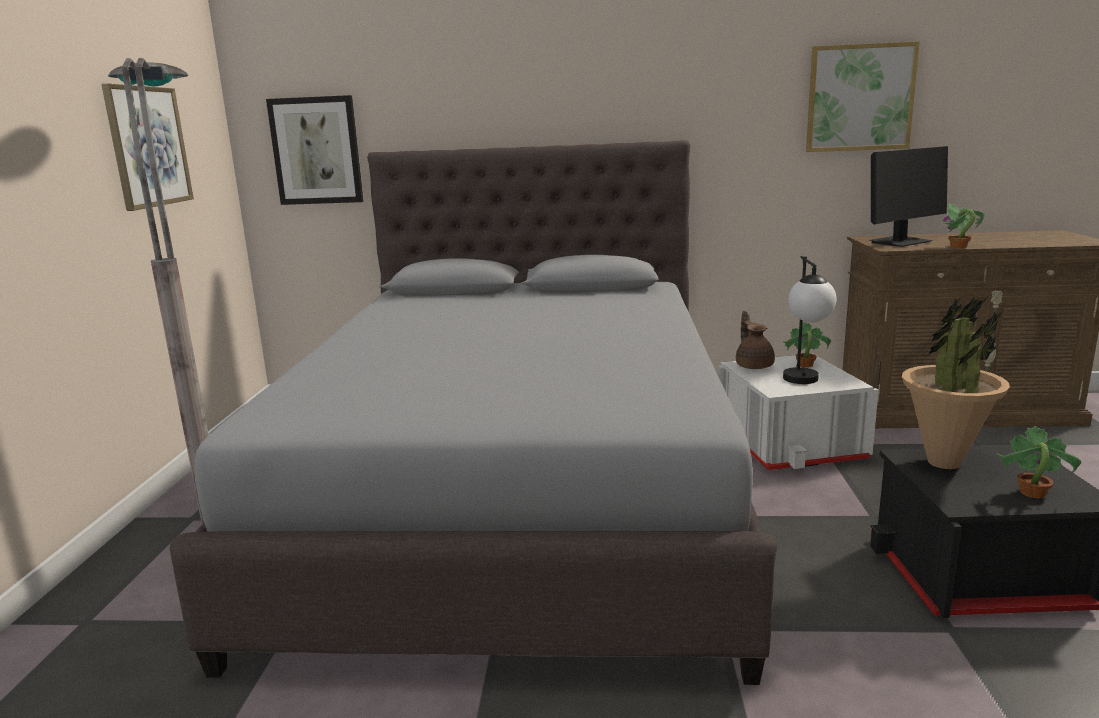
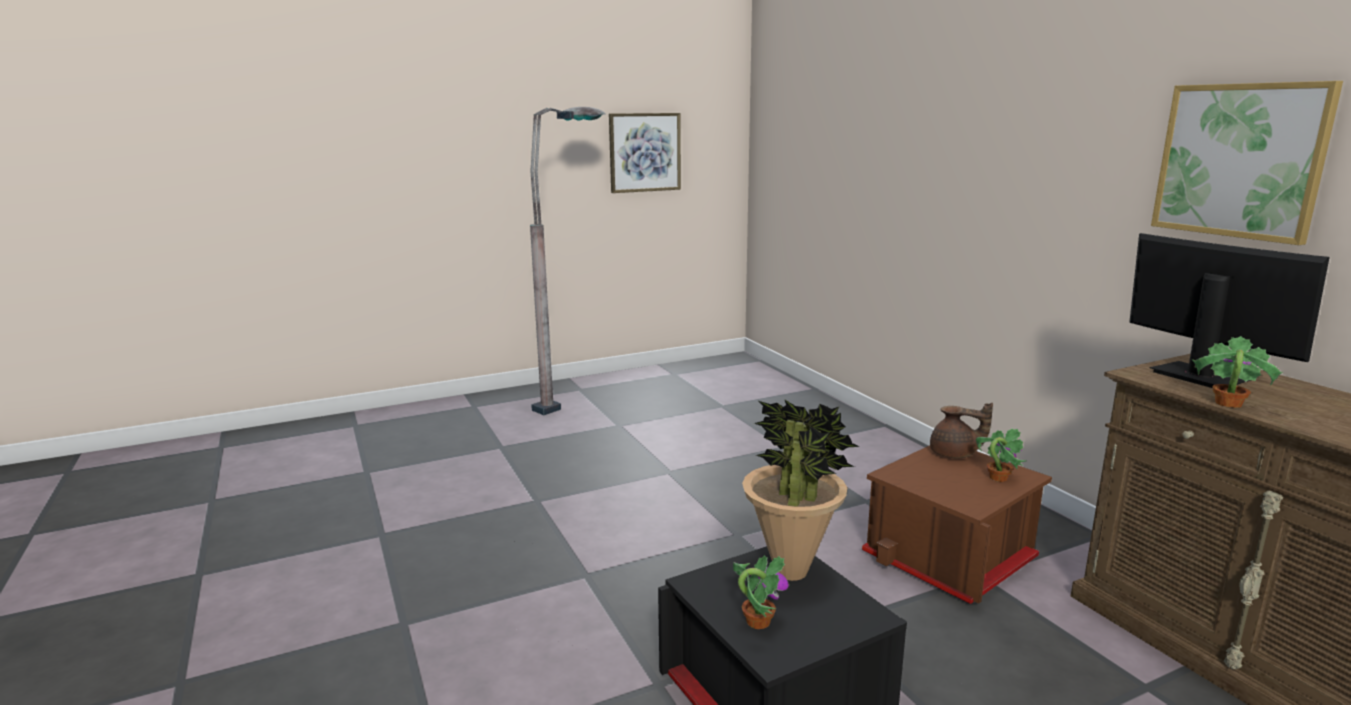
camera: 60 degrees right, 0 degrees up
(316, 151) = (784, 162): picture -> none
(518, 493) = (702, 461): grey bed -> none
(754, 365) = (954, 454): brown teapot -> brown teapot turned 60 degrees clockwise
(790, 444) = (952, 556): white storage box -> brown storage box
(804, 383) = (935, 484): table lamp -> none
(900, 242) = (1199, 376): monitor -> monitor turned 150 degrees counterclockwise

